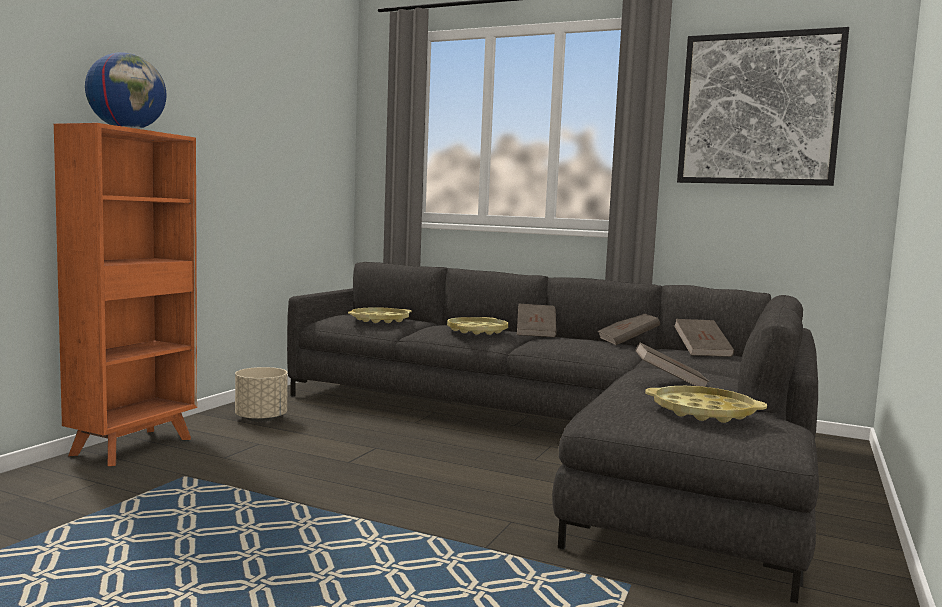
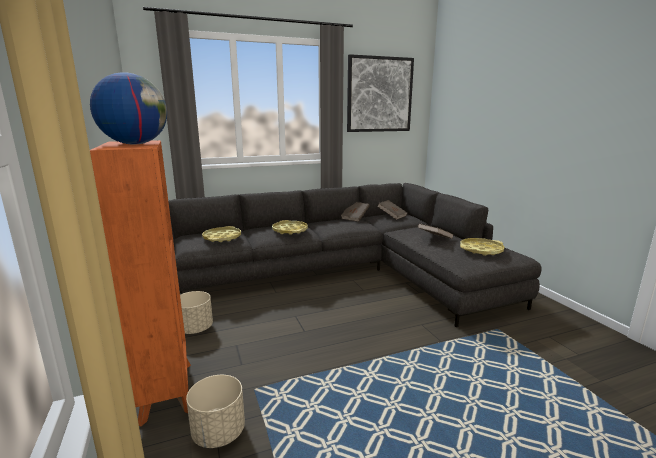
camera: 45 degrees left, 10 degrees up
(90, 486) = (218, 432): none -> beige planter
(536, 333) = (311, 223): brown book -> none

